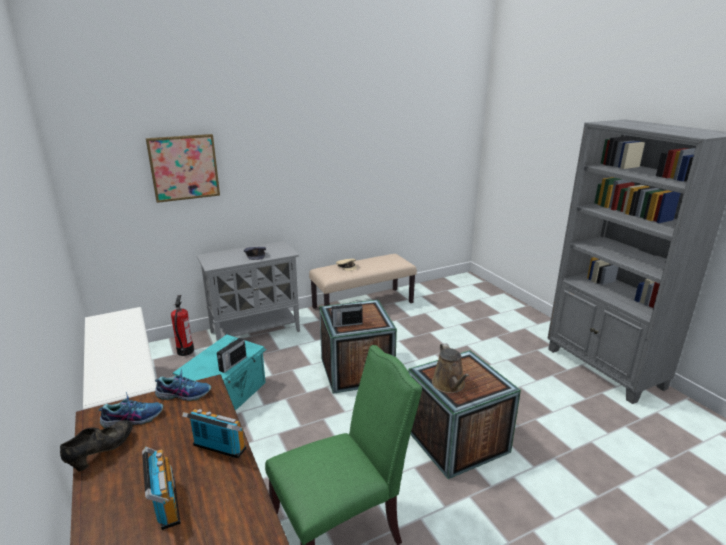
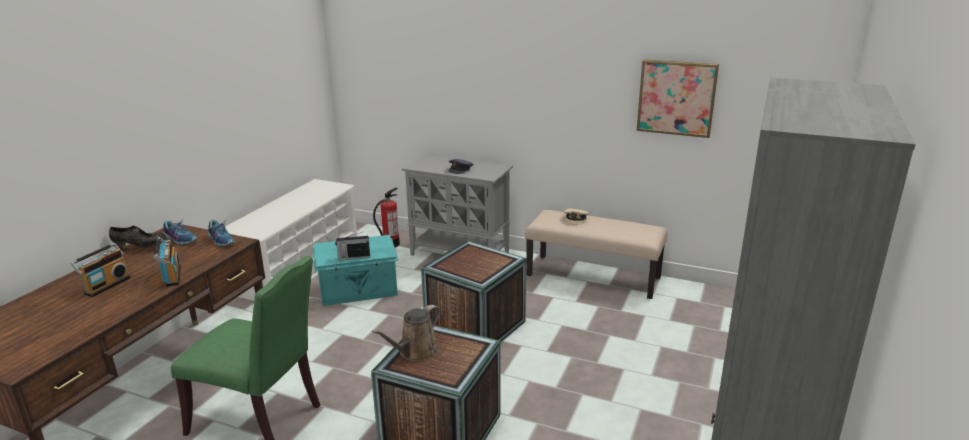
camera: 50 degrees right, 0 degrees up
(184, 167) = (423, 63): picture -> picture (676, 98)
(346, 324) = (453, 264): radio -> none

